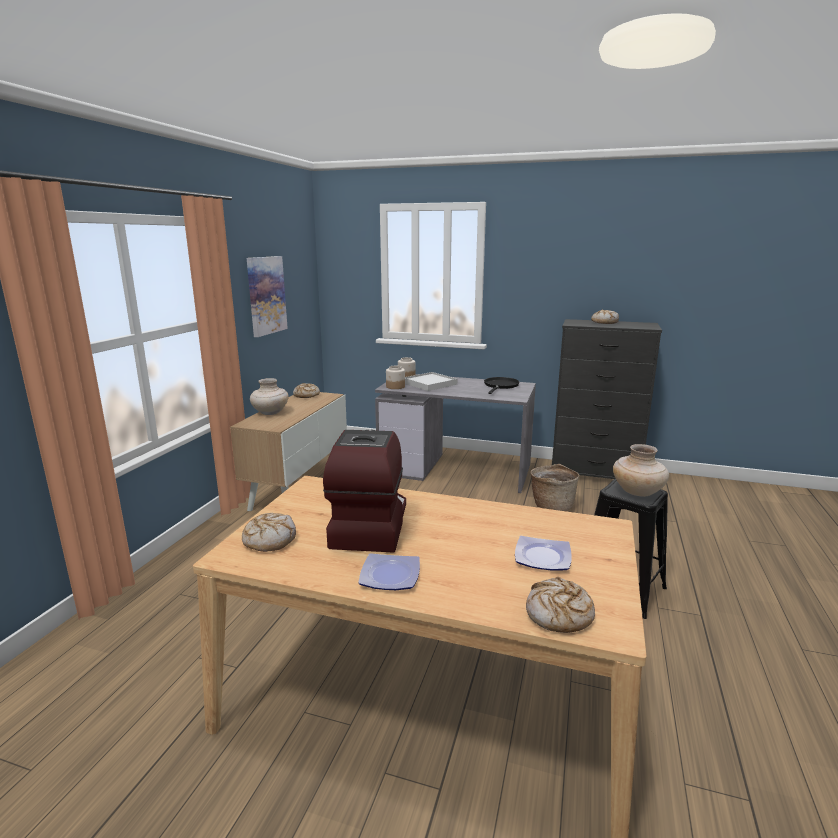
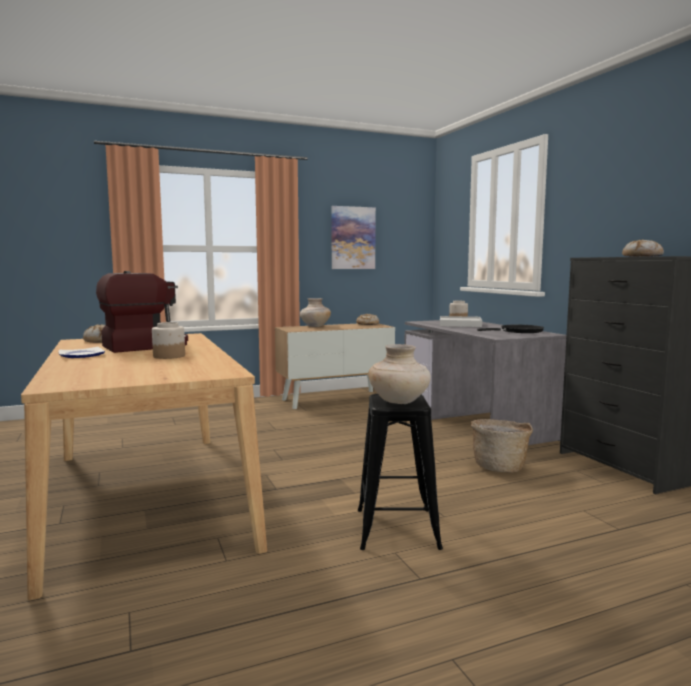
camera: 50 degrees right, 10 degrees down
(395, 387) = (425, 322): jar -> jar (168, 356)
(543, 557) = (147, 369): plate -> none
(559, 614) = (64, 378): bread -> none

